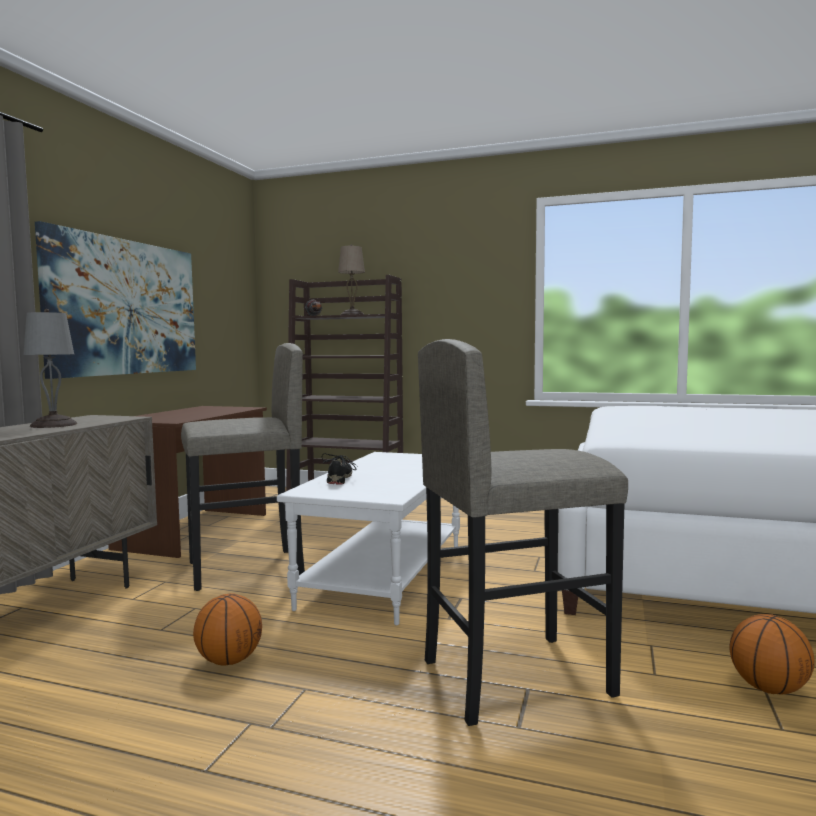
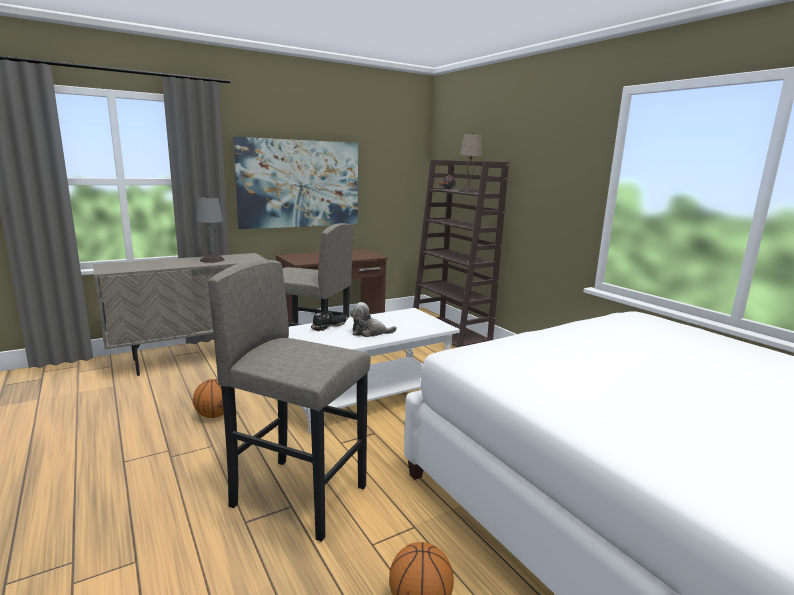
camera: 40 degrees right, 10 degrees up
(398, 474) = (369, 332): none -> plush toy

